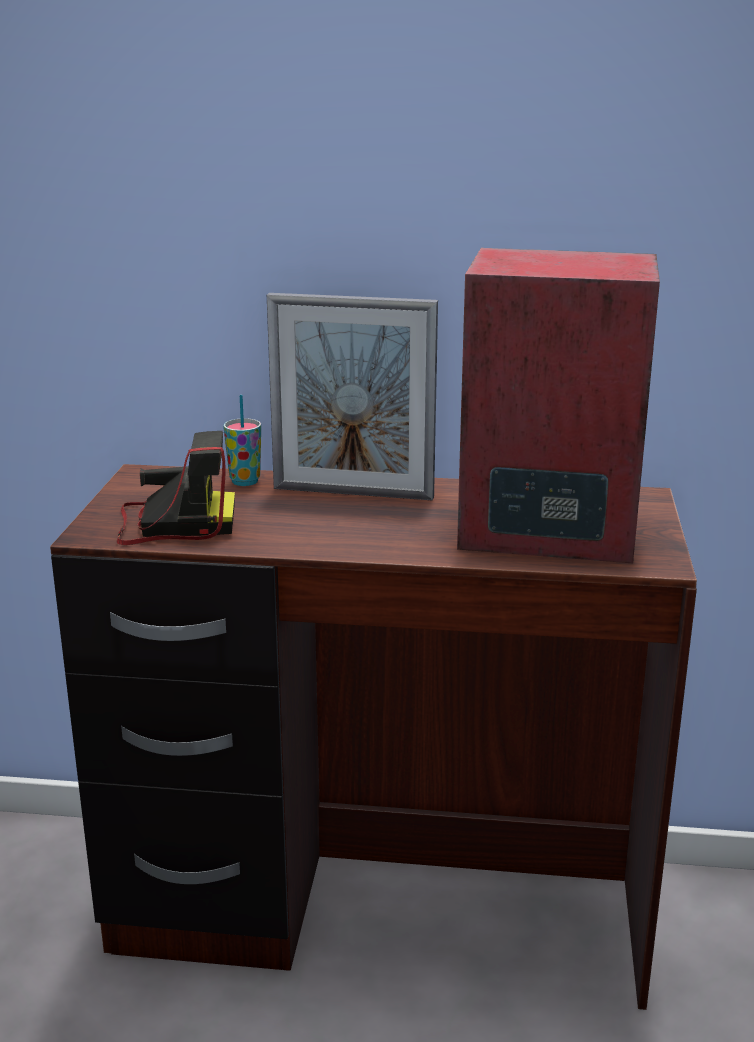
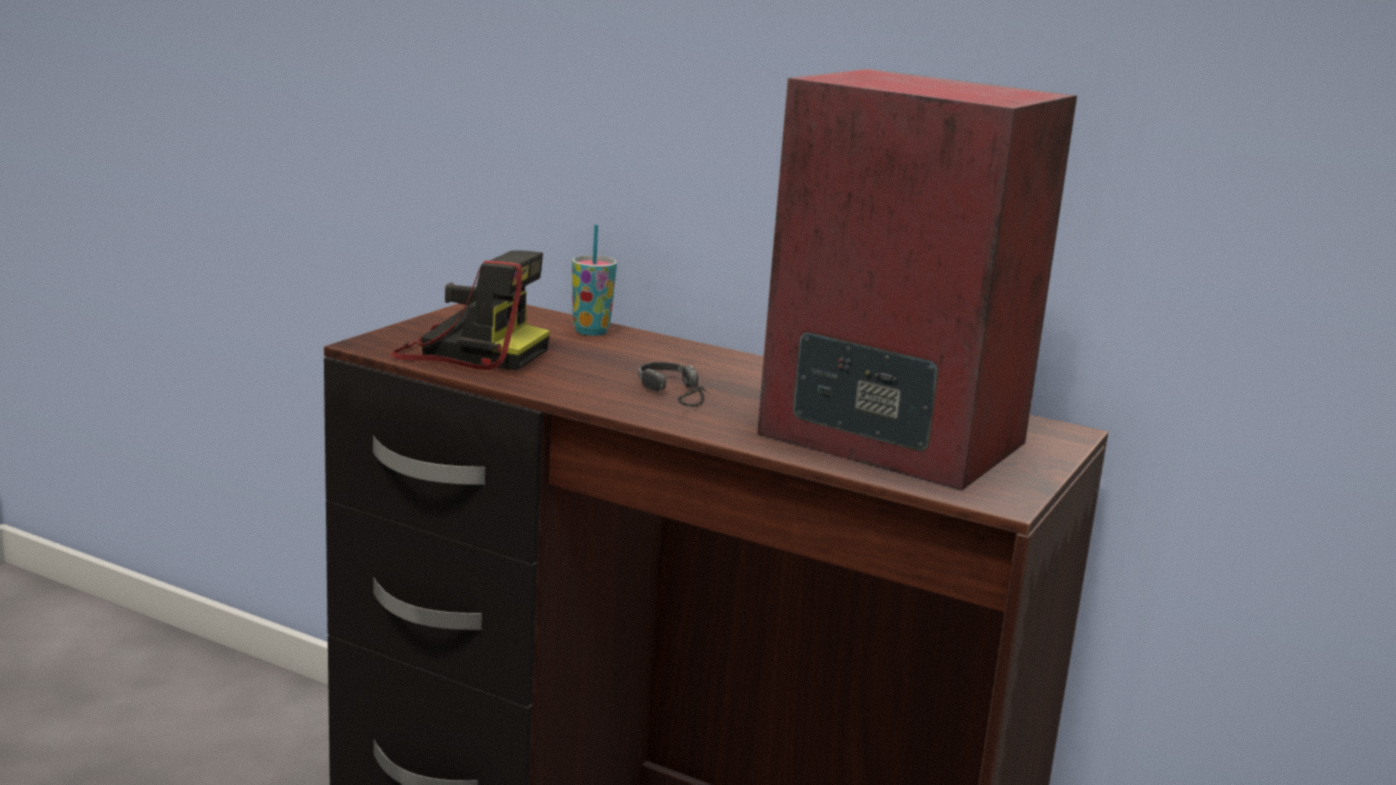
camera: 20 degrees right, 5 degrees down
(353, 493) = (699, 362): picture frame -> none
(380, 532) = (687, 401): none -> headphones

